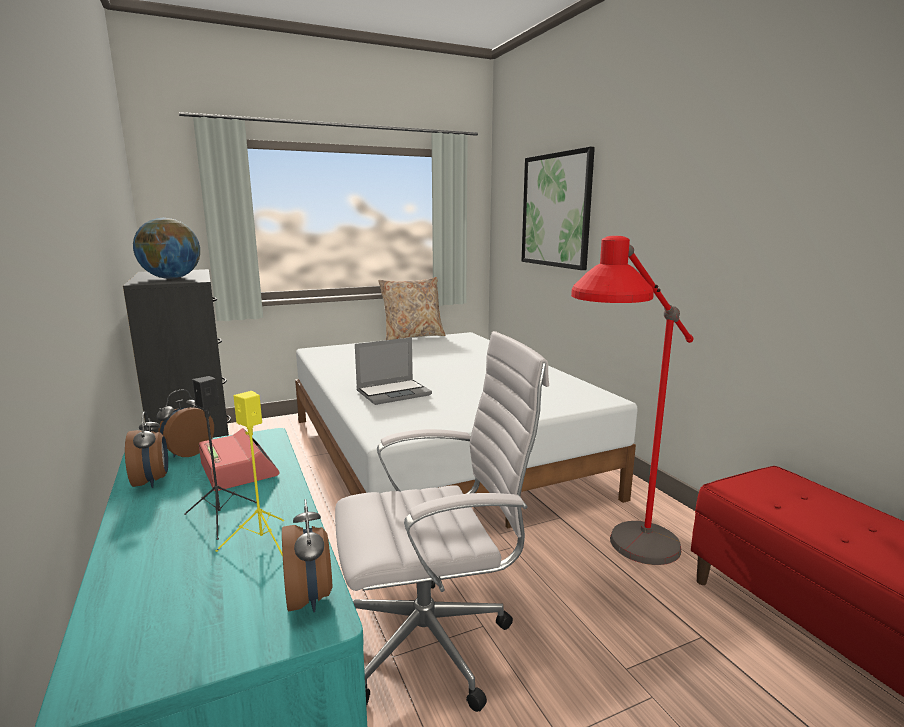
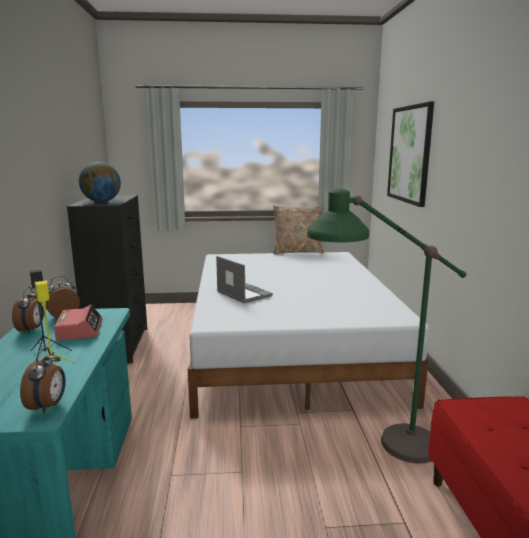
camera: 20 degrees right, 0 degrees up
(394, 393) = (243, 294): laptop -> laptop turned 120 degrees counterclockwise
(434, 643) = (202, 474): white office chair -> none
(623, 566) = (378, 456): red floor lamp -> green floor lamp

